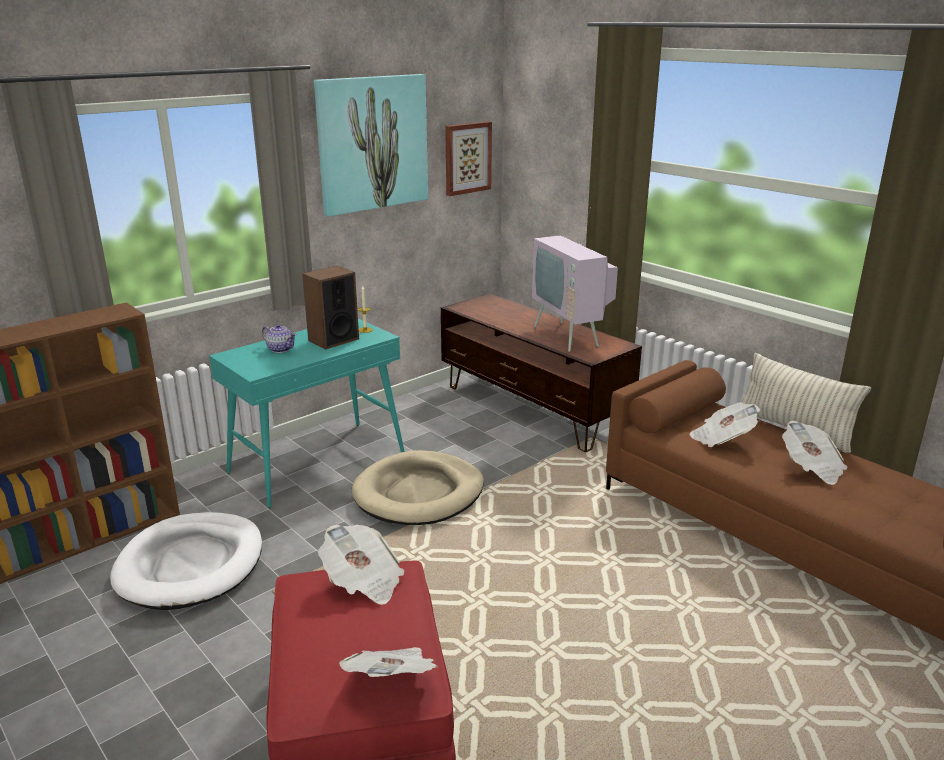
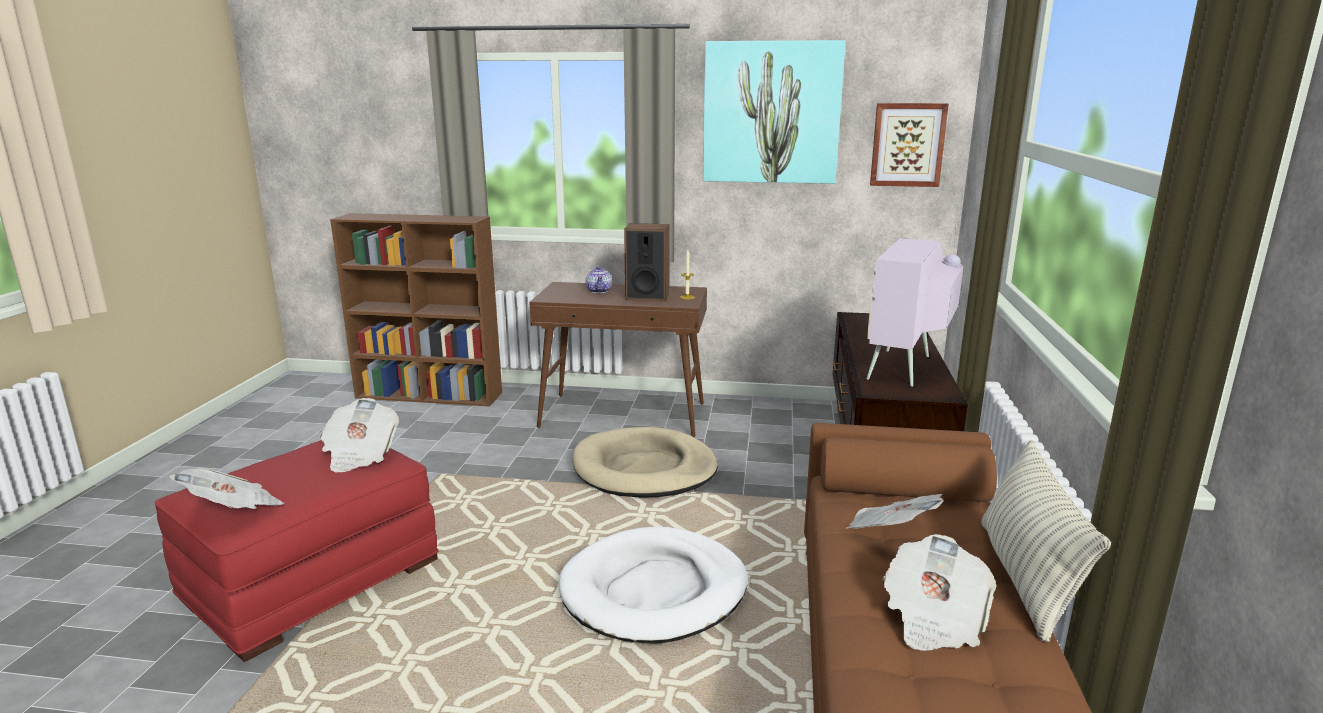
camera: 50 degrees right, 5 degrees down
(191, 565) = (437, 436): white dog bed -> white dog bed (654, 590)
(318, 462) = (624, 415): turquoise console table -> brown console table

